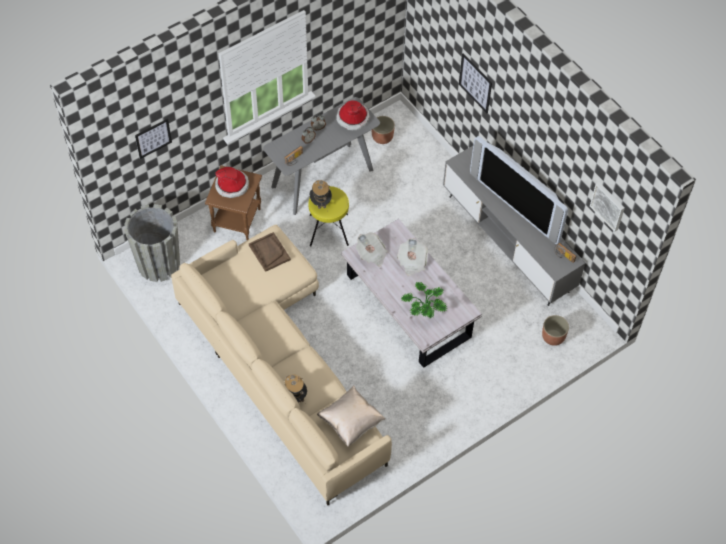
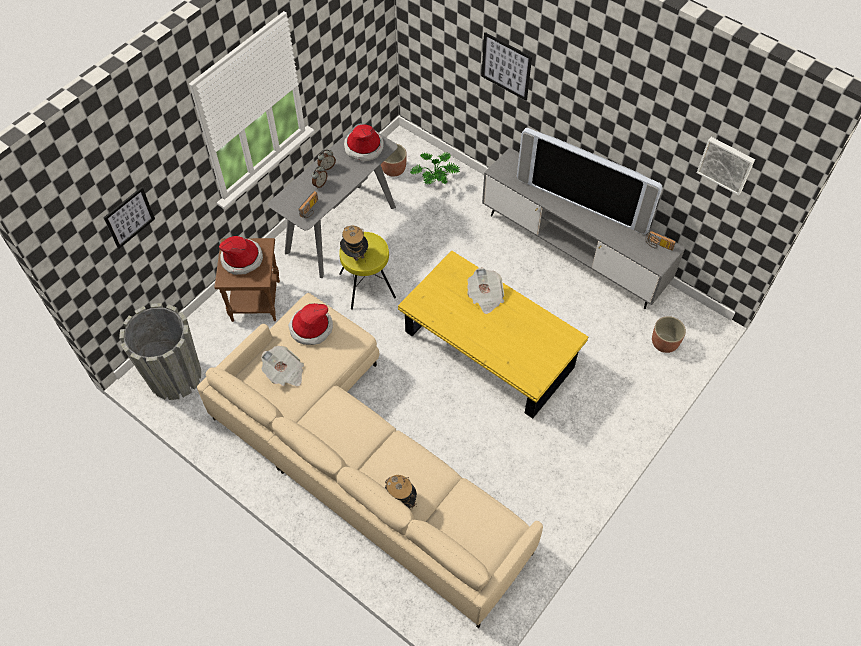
camera: 15 degrees left, 0 degrees up
(269, 252) = (311, 328): brown tray -> hat
(351, 422) = (482, 515): beige pillow -> none
(371, 254) = (434, 299): newspaper -> newspaper (285, 373)
(408, 305) = (488, 349): white coffee table -> yellow coffee table
(424, 310) = (520, 350): potted plant -> potted plant (435, 181)

